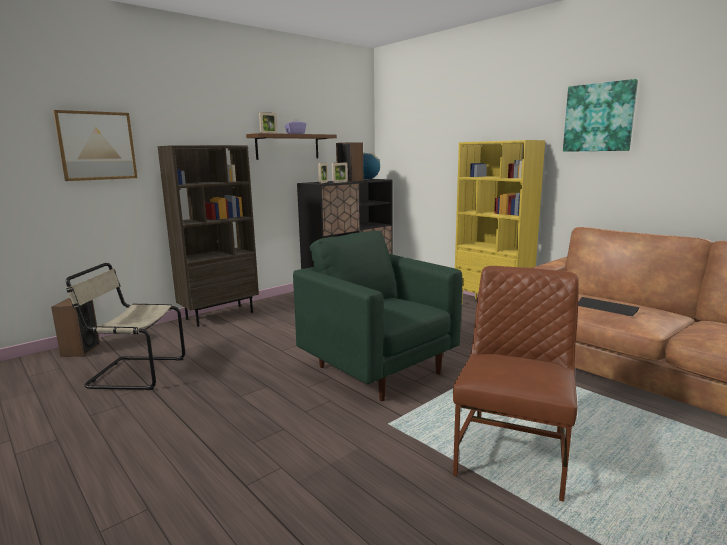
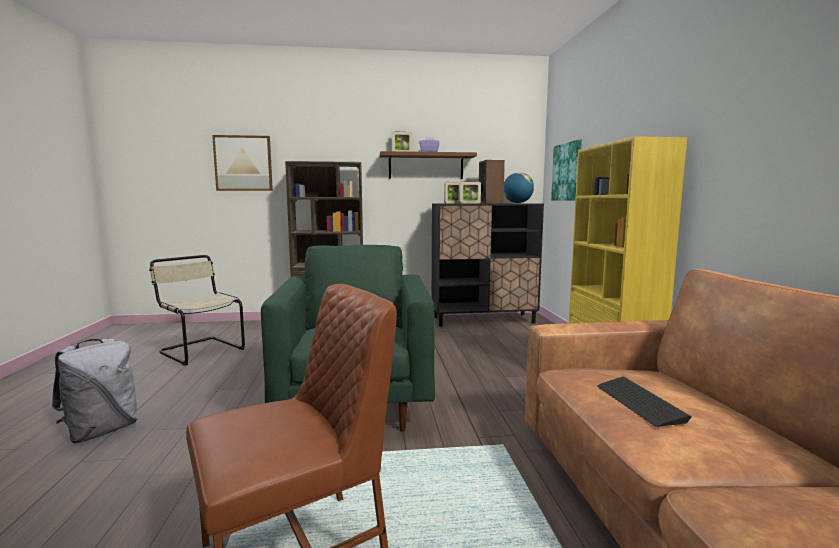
camera: 35 degrees right, 5 degrees down
(80, 350) = (207, 327): speaker -> none
(206, 462) = (101, 431): none -> grey backpack
(599, 117) = (759, 89): picture -> picture (567, 172)

